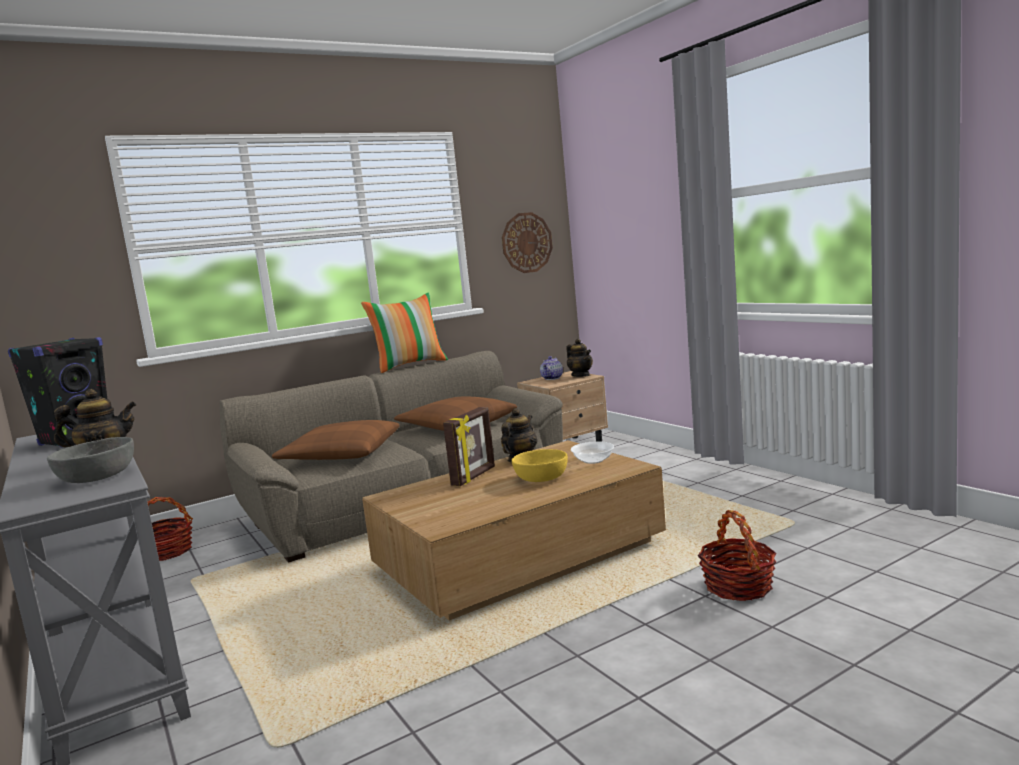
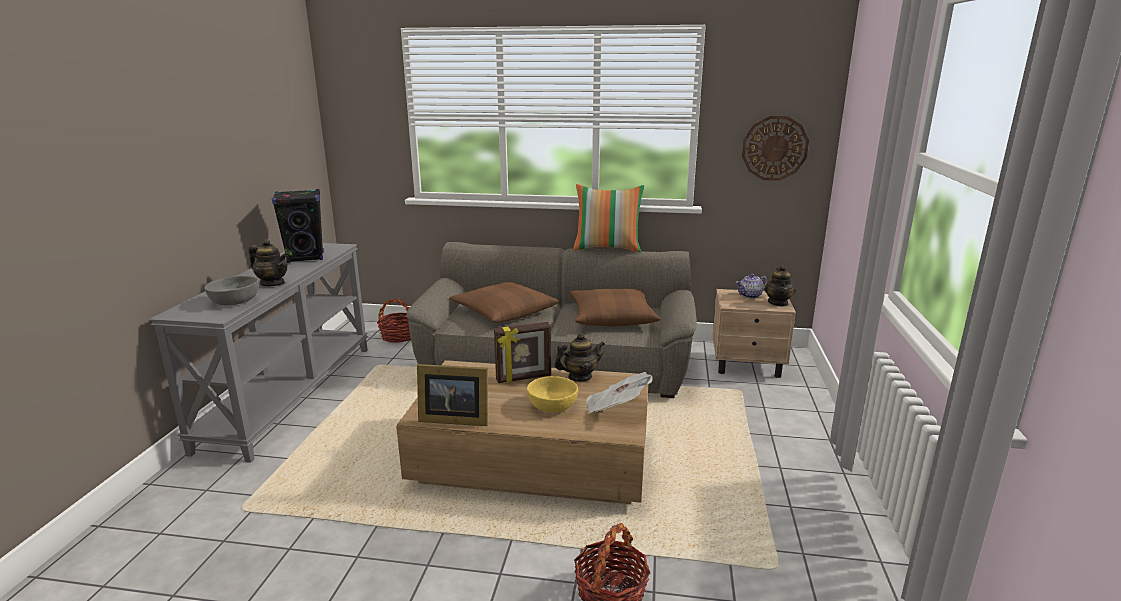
camera: 40 degrees right, 10 degrees up
(476, 516) = (453, 418): none -> picture frame
(593, 460) = (615, 408): bowl -> newspaper

